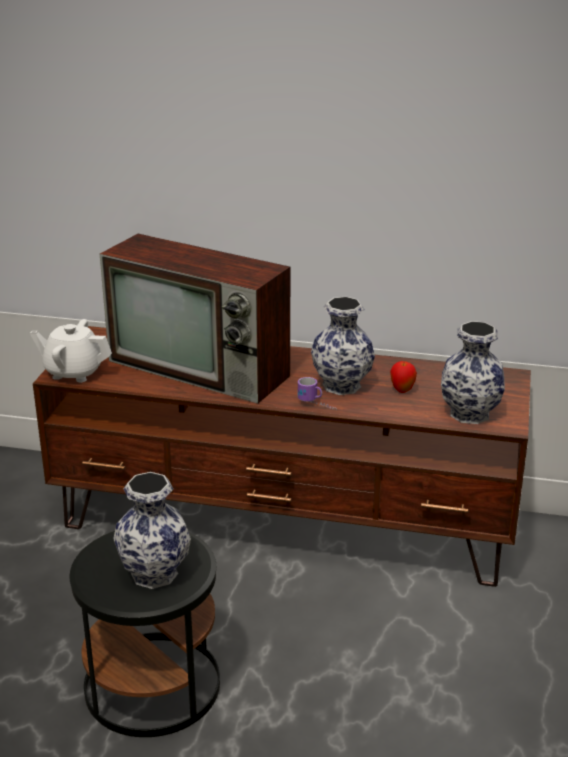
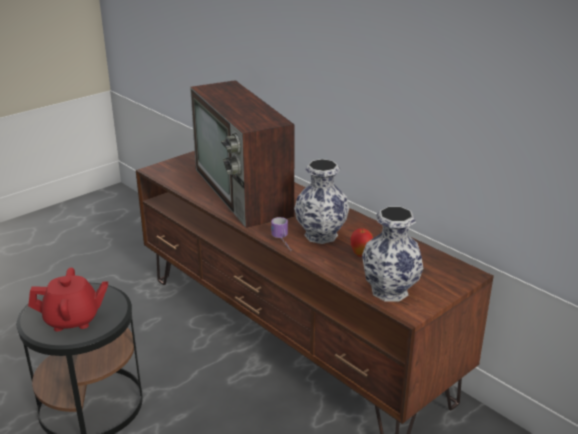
camera: 35 degrees right, 0 degrees up
(74, 372) = (166, 170): white teapot -> none
(154, 574) = (73, 319): vase -> red teapot

